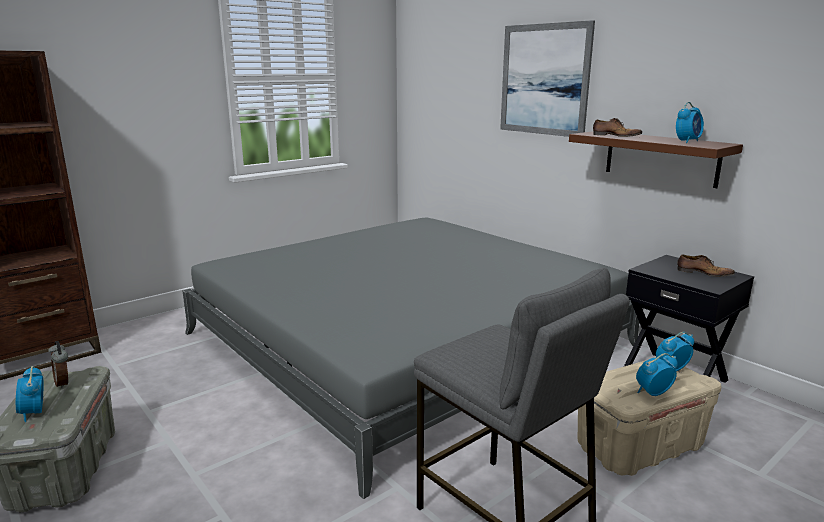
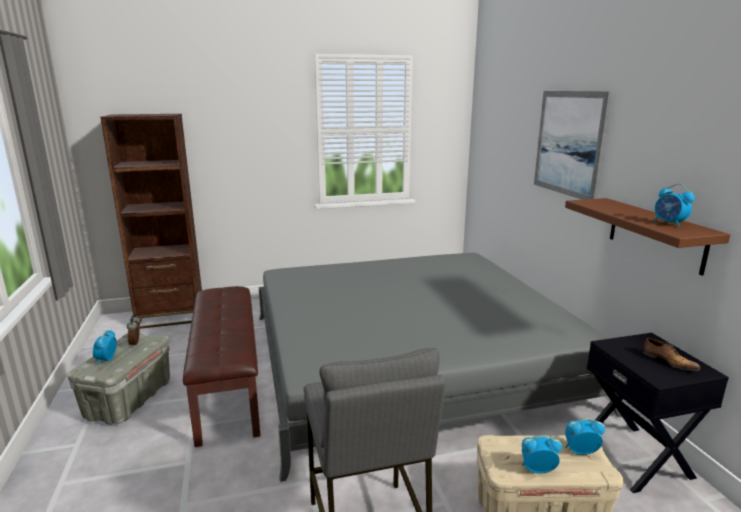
camera: 25 degrees right, 0 degrees up
(206, 414) = (229, 384): none -> brown bench
(615, 136) = (605, 208): shoe -> none
(687, 141) = (669, 223): alarm clock -> alarm clock turned 75 degrees clockwise

